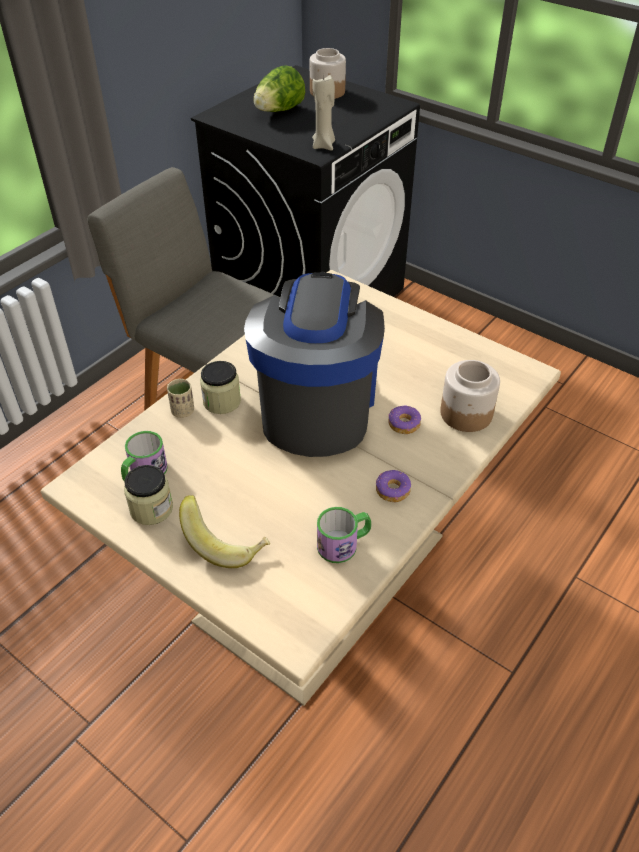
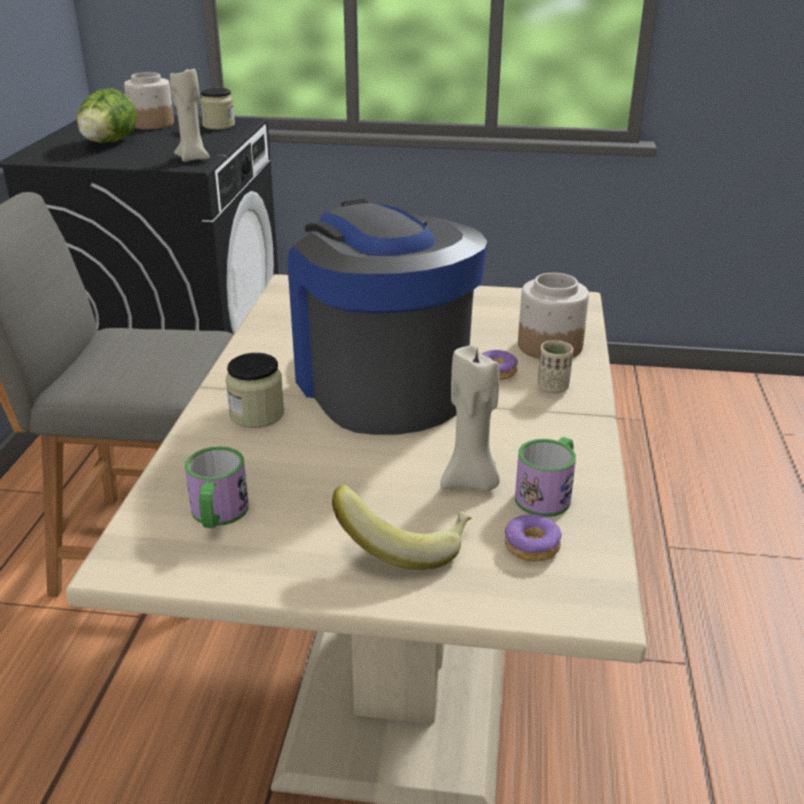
camera: 30 degrees left, 15 degrees down
(151, 509) = (265, 548): jar -> jar (219, 125)
(183, 411) = (212, 438): beige cup -> beige cup (553, 388)
(305, 512) = (471, 482): none -> beige candle
(392, 490) = (547, 429): donut -> donut (532, 546)

